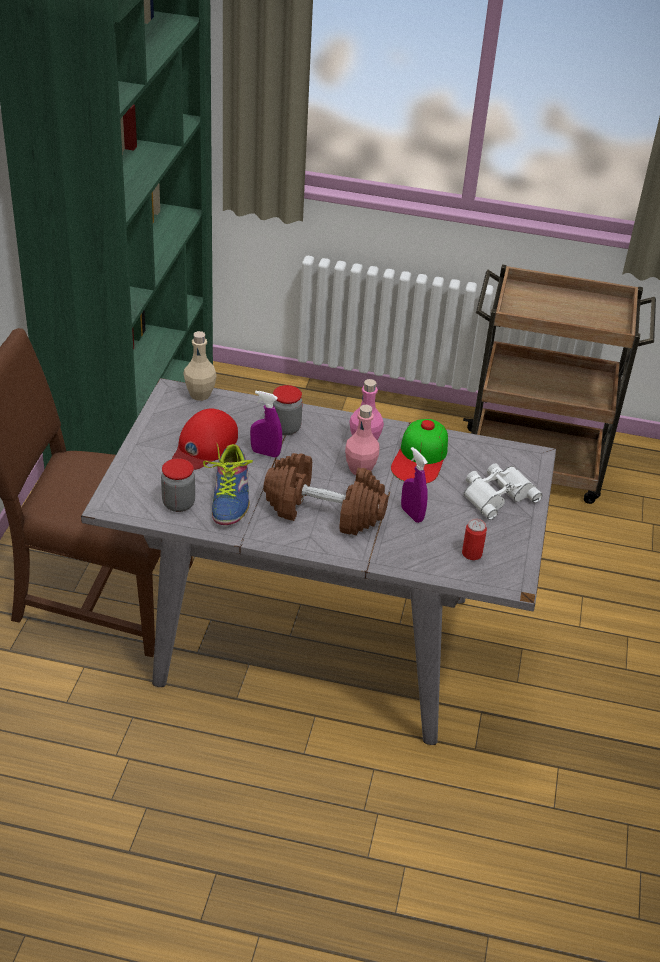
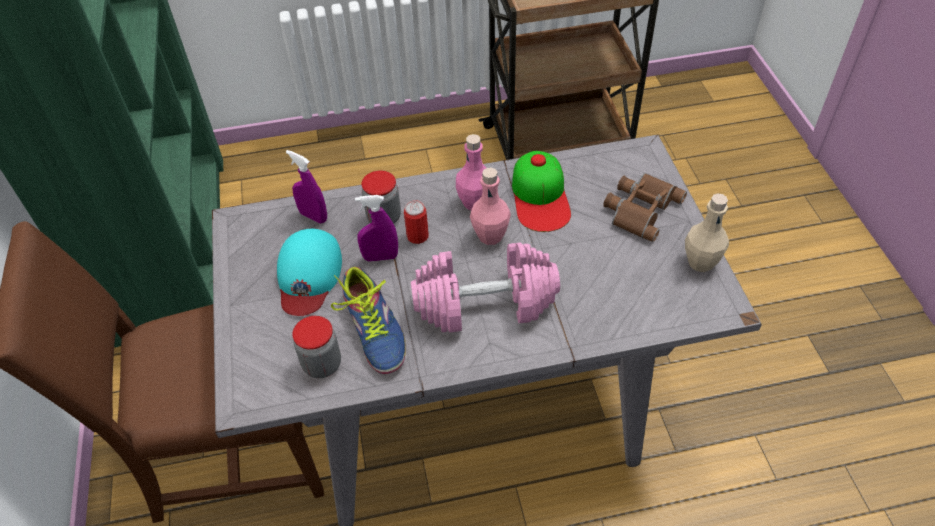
camera: 20 degrees left, 10 degrees up
(200, 394) = (268, 213): beige bottle -> beige bottle (700, 262)
(204, 445) = (308, 275): red cap -> turquoise cap
(324, 511) = (485, 303): brown dumbbell -> pink dumbbell
(412, 514) = (575, 268): purple spray bottle -> purple spray bottle (313, 216)
(471, 553) = (663, 290): can -> can (417, 236)
(497, 494) = (640, 208): white binoculars -> brown binoculars

